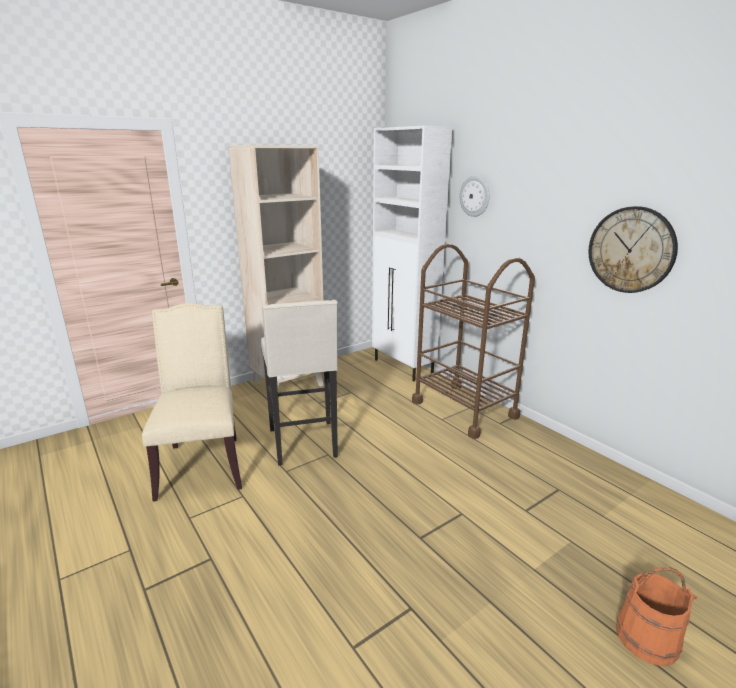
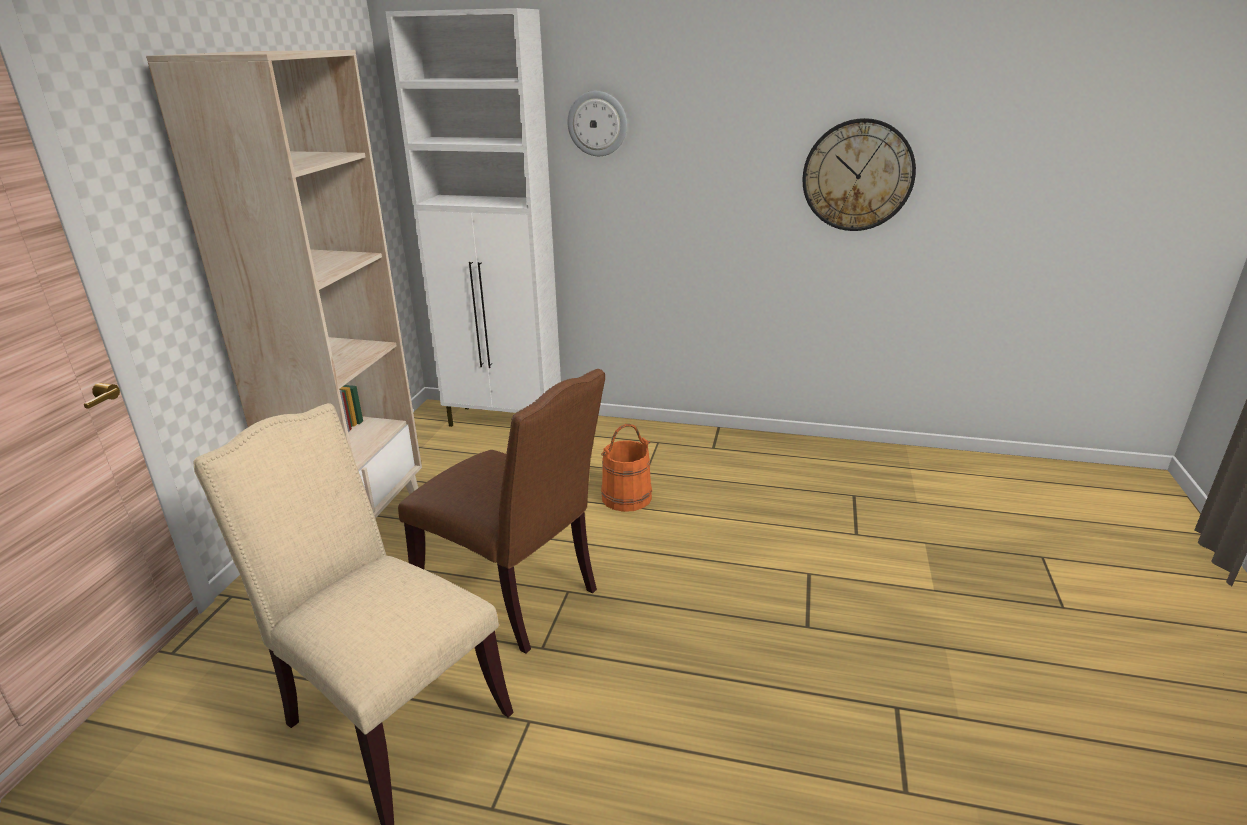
camera: 40 degrees left, 5 degrees up
(304, 444) = (514, 595): beige stool -> brown chair
(464, 409) = (654, 448): brown cart -> none
(647, 638) = (1068, 594): orange bucket -> orange bucket (626, 497)

